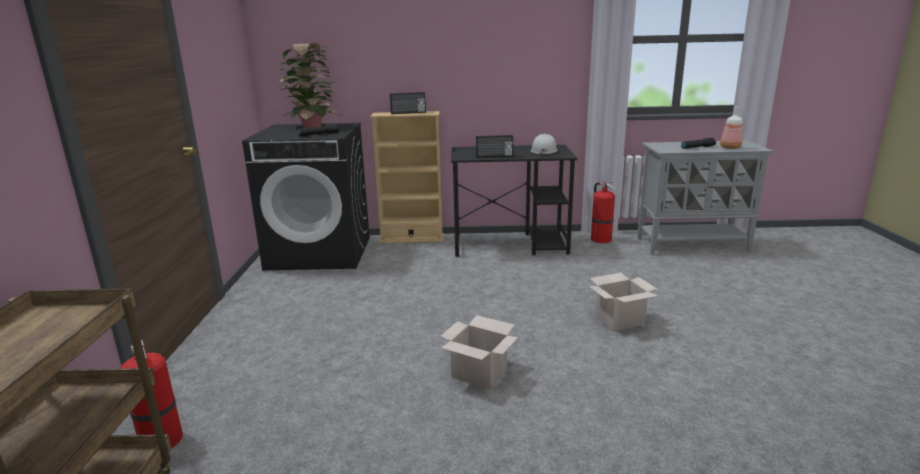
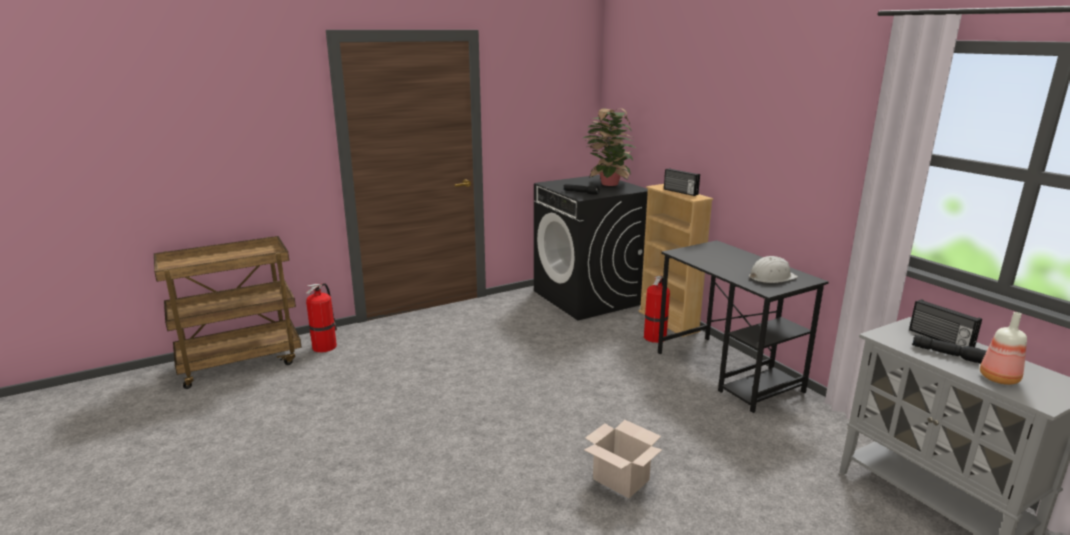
camera: 60 degrees right, 0 degrees up
(477, 374) = (458, 424): cardboard box -> none
(494, 156) = (706, 263): radio -> radio (940, 339)
(600, 239) = (832, 423): fire extinguisher -> fire extinguisher (655, 337)

